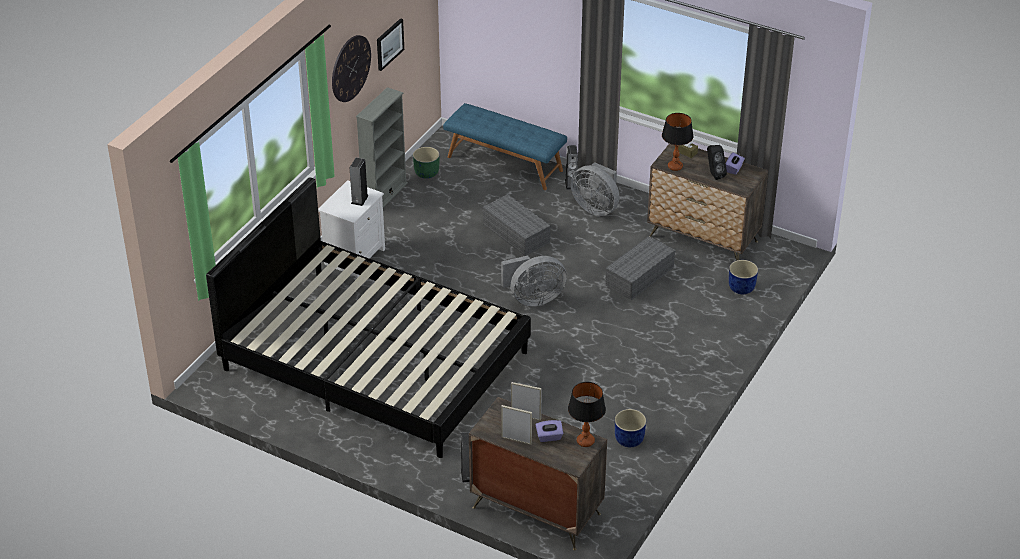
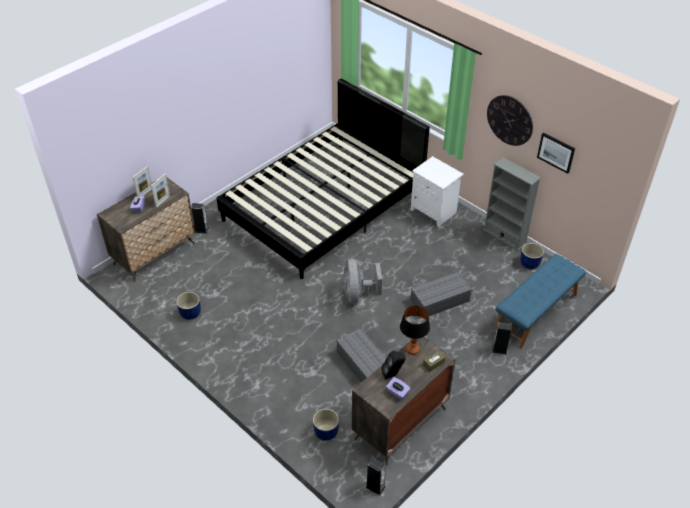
camera: 105 degrees right, 5 degrees up
(359, 199) = (438, 176): speaker -> speaker (375, 486)
(426, 173) = (529, 263): green planter -> blue planter
(585, 441) = (124, 223): table lamp -> none
(596, 207) = (462, 358): grey fan -> none

